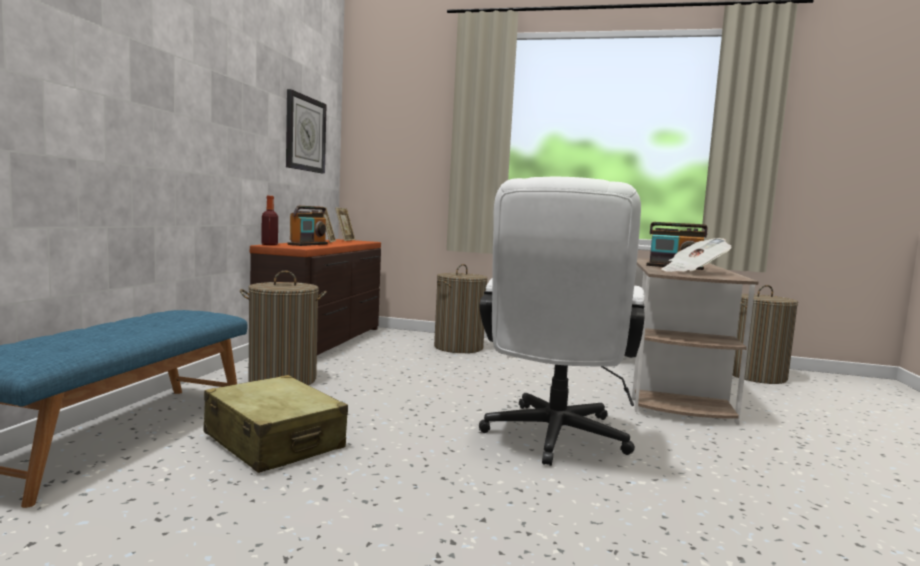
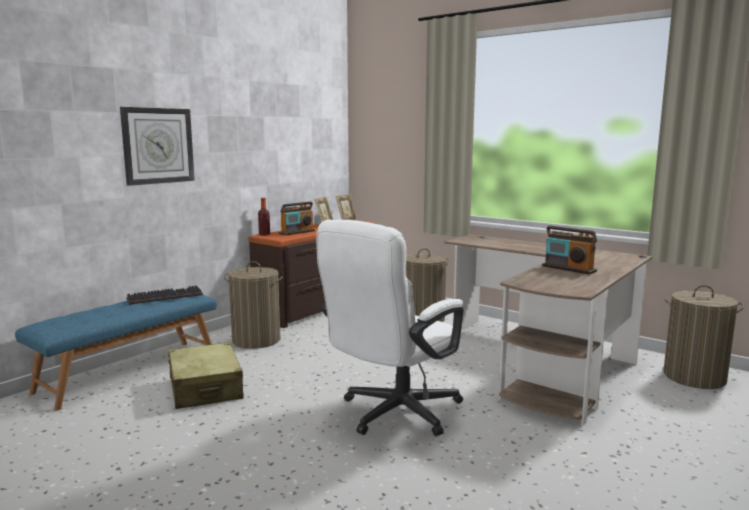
camera: 25 degrees right, 5 degrees up
(173, 316) = (166, 296): none -> keyboard
(305, 134) = (304, 140): wall clock -> wall clock (158, 145)
(693, 272) = (560, 279): newspaper -> none

